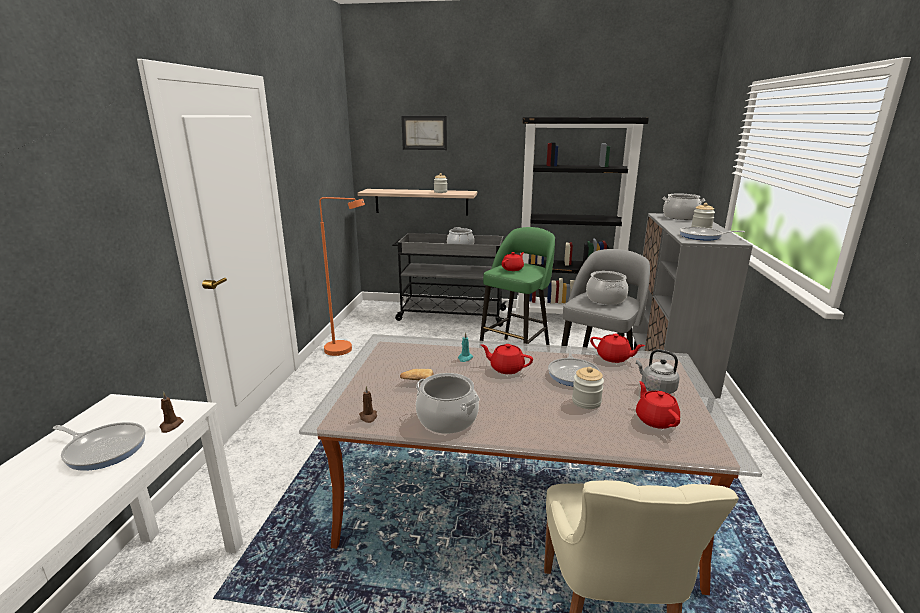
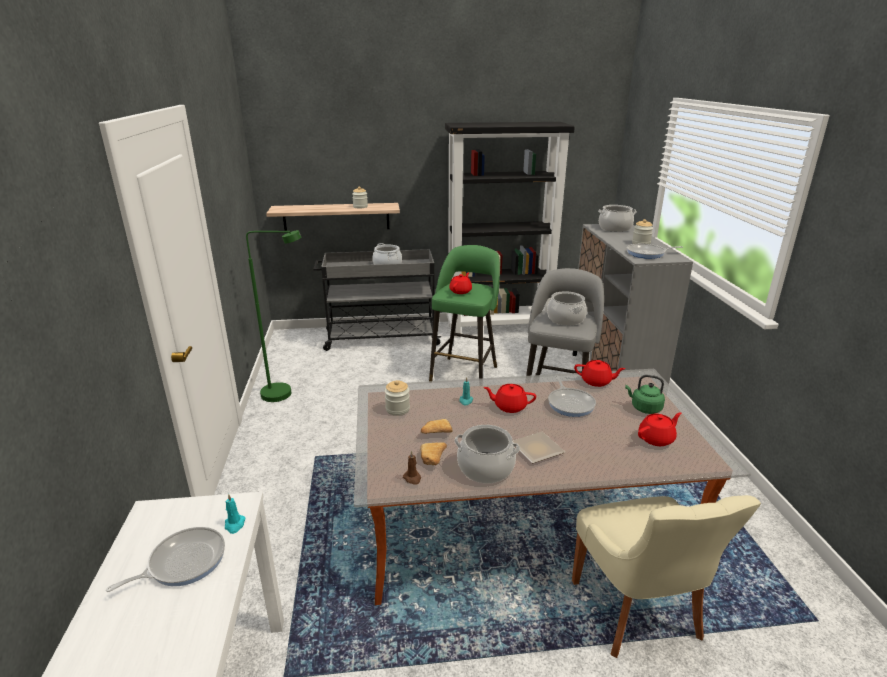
camera: 15 degrees left, 5 degrees up
(104, 449) = (183, 562): frying pan -> frying pan turned 45 degrees counterclockwise
(171, 426) = (234, 525): brown candle -> turquoise candle
(346, 350) = (285, 393): orange floor lamp -> green floor lamp
(398, 404) = (432, 460): none -> bread
(424, 133) = (336, 141): picture -> none
(514, 411) = (539, 450): none -> plate
(586, 402) = (594, 430): jar -> jar (397, 409)
(655, 419) = (656, 439): red teapot -> red teapot turned 90 degrees clockwise
(656, 388) = (644, 408): grey kettle -> green kettle

